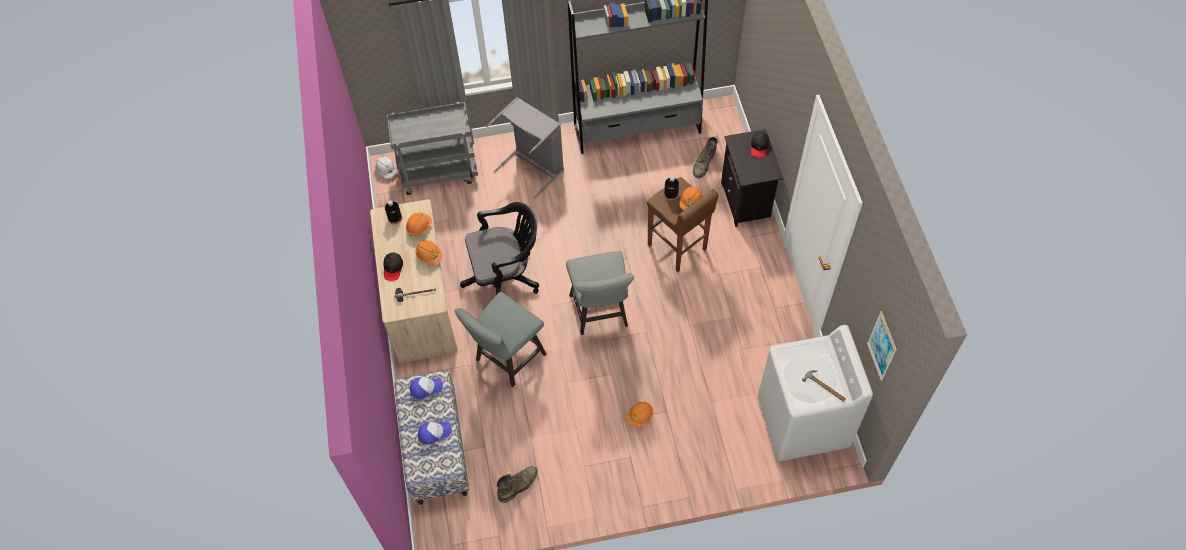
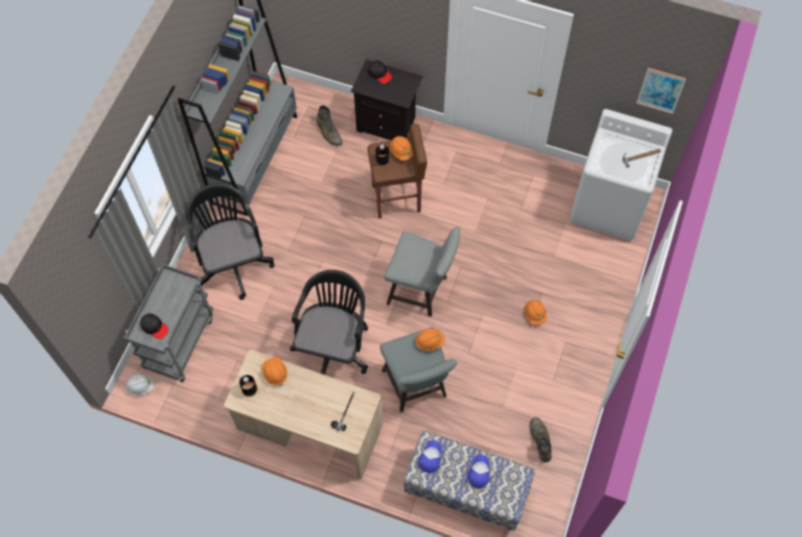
camera: 60 degrees left, 5 degrees up
(393, 268) = (304, 417): black cap -> black cap (154, 327)
(429, 256) = (313, 380): orange hard hat -> orange hard hat (430, 342)
(533, 167) = (232, 261): grey laundry basket -> black office chair

